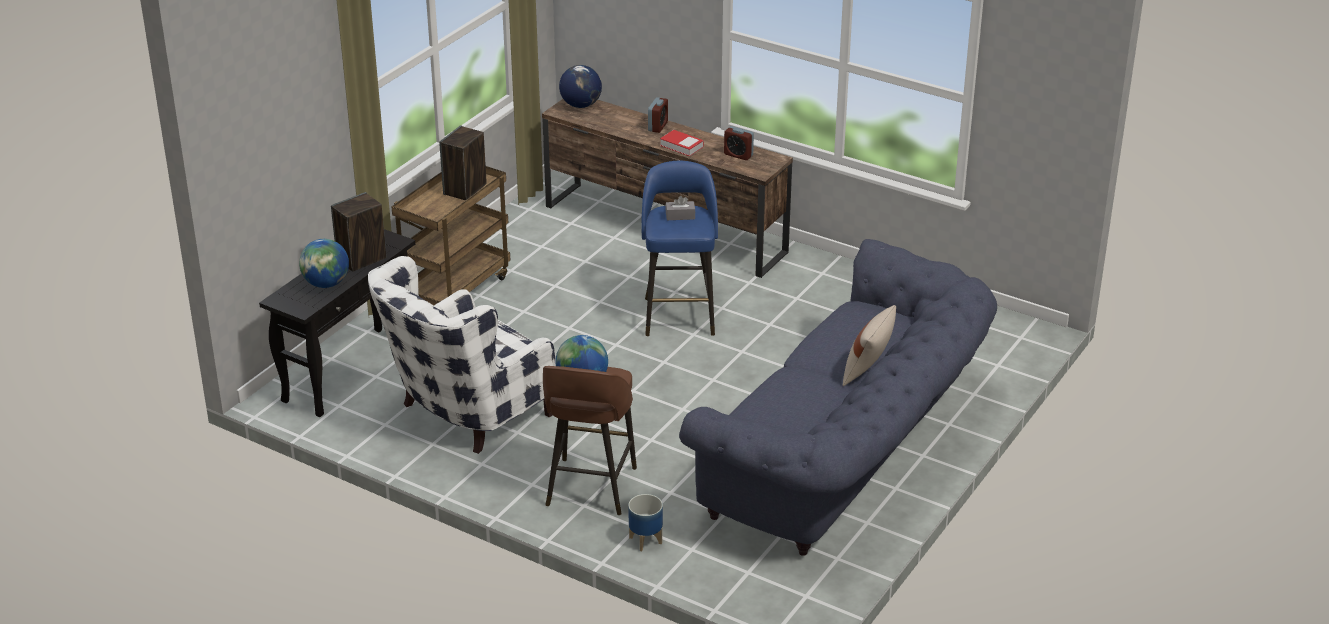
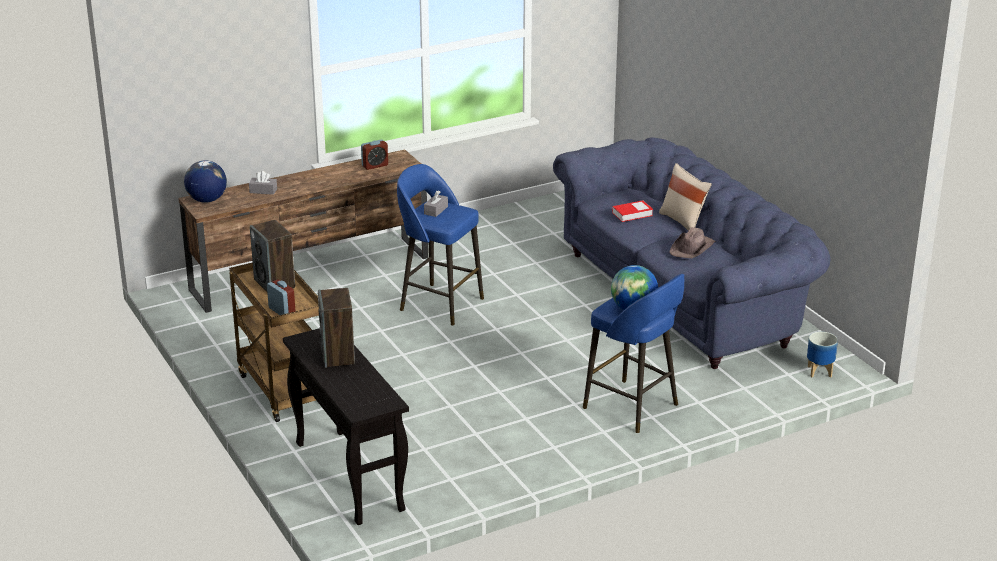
camera: 60 degrees left, 5 degrees down
(326, 284) = (359, 382): globe -> none
(464, 414) = (475, 436): white armchair -> none
(590, 489) = (633, 408): brown stool -> blue stool
(626, 122) = (263, 191): none -> grey tissue box
(646, 541) = (718, 403): planter -> planter (820, 371)
(658, 126) = (288, 181): alarm clock -> alarm clock (282, 311)
(681, 146) = (332, 181): book -> book (632, 214)
(805, 394) = (692, 248): none -> brown hat

